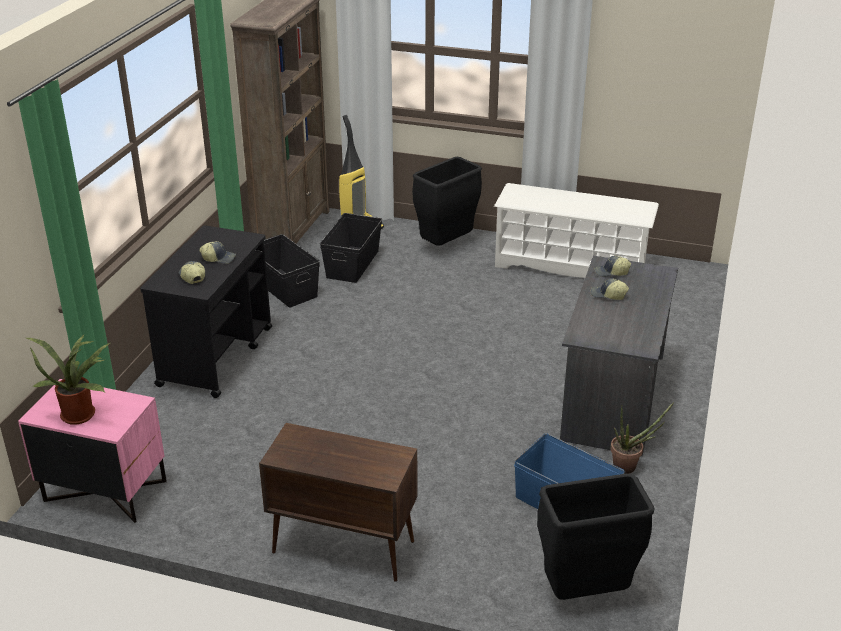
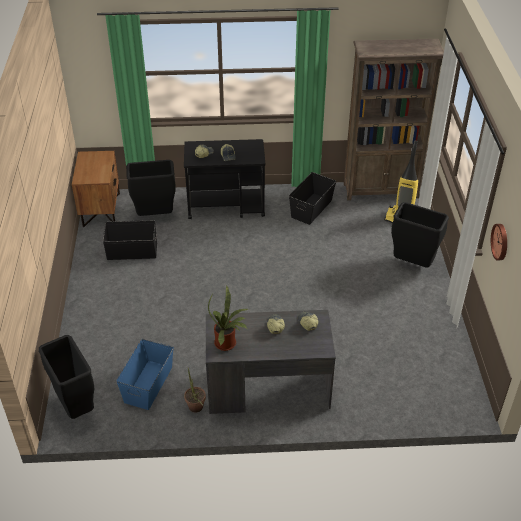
camera: 70 degrees right, 10 degrees up
(81, 413) = (89, 166): potted plant -> potted plant (227, 344)
(104, 492) = (101, 209): pink nightstand -> brown nightstand
(177, 431) = (155, 215): none -> black trash can
(342, 547) = (86, 301): brown cabinet -> none
(353, 263) = (358, 228): black storage box -> black storage box (132, 251)
(571, 265) = (430, 335): white shoe rack -> none
(619, 85) = (501, 241): none -> wall clock

